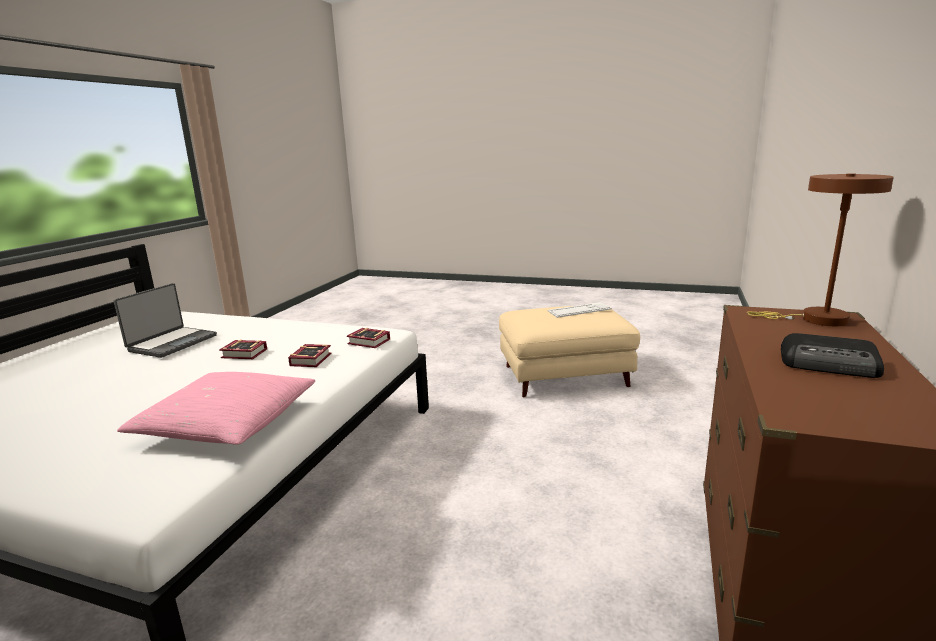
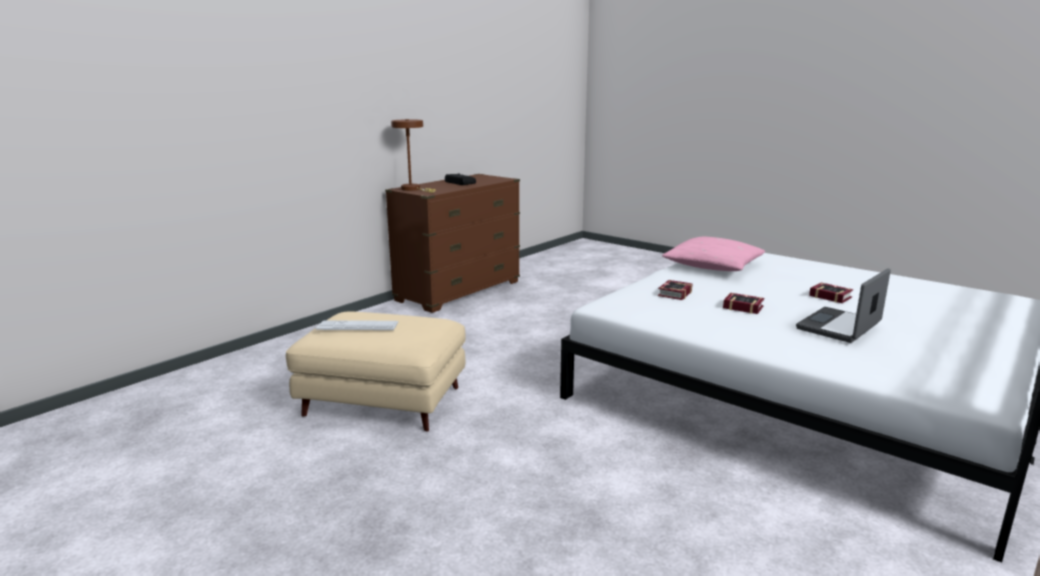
camera: 160 degrees left, 0 degrees up
(369, 342) = (622, 299): book -> book (829, 296)

